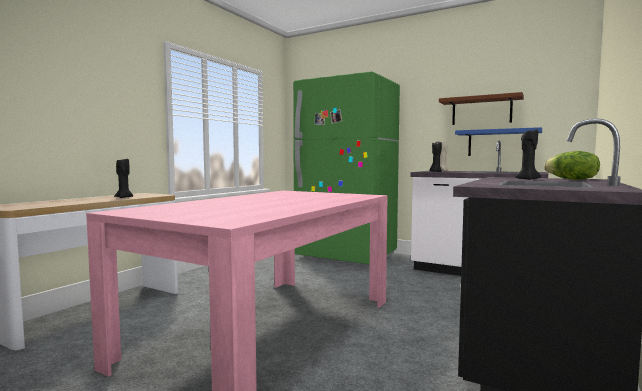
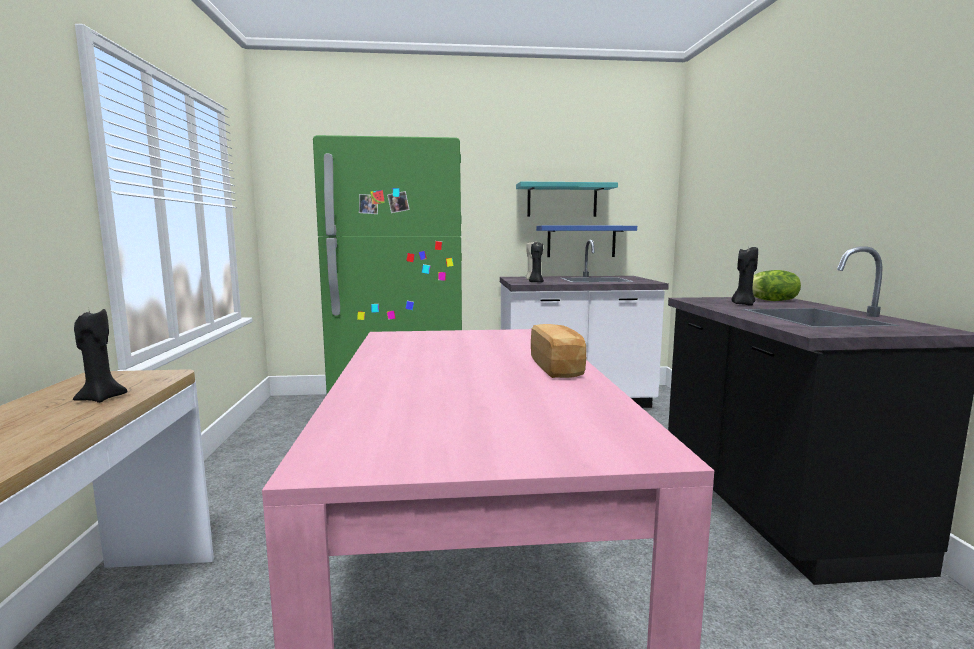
camera: 35 degrees left, 5 degrees up
(315, 204) = (558, 368): none -> bread
(481, 111) = (562, 200): brown shelf -> turquoise shelf

